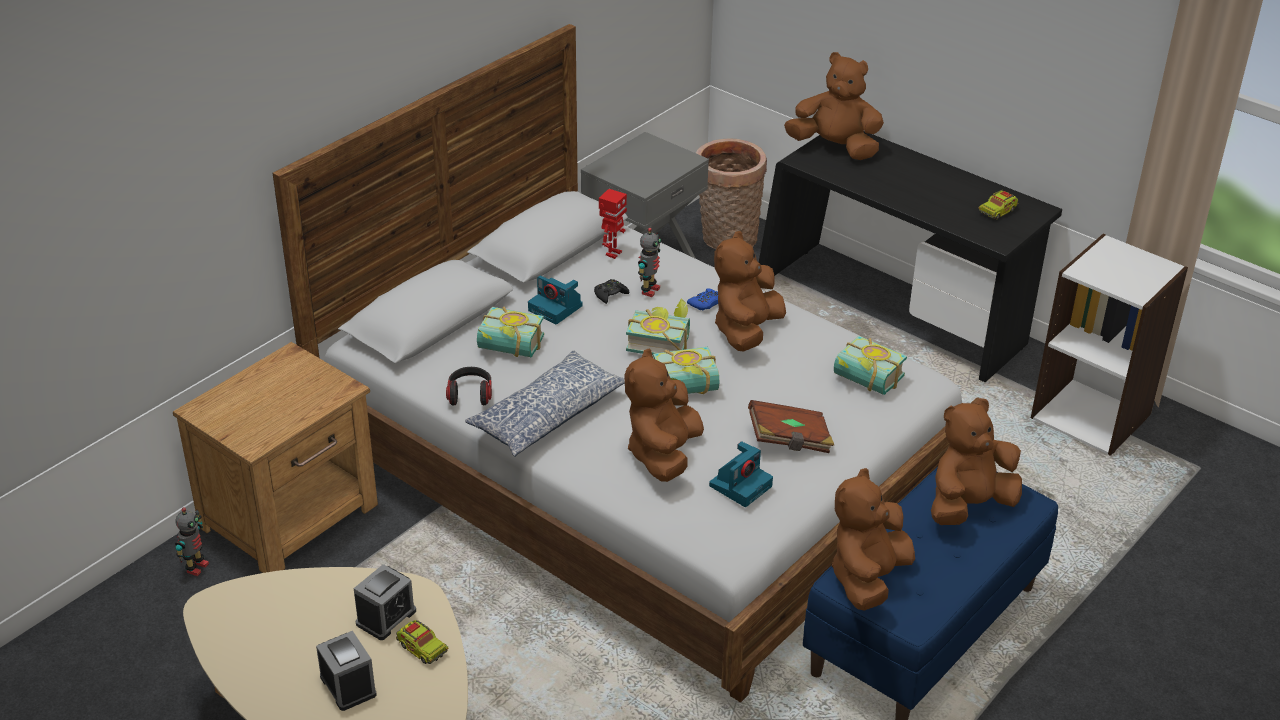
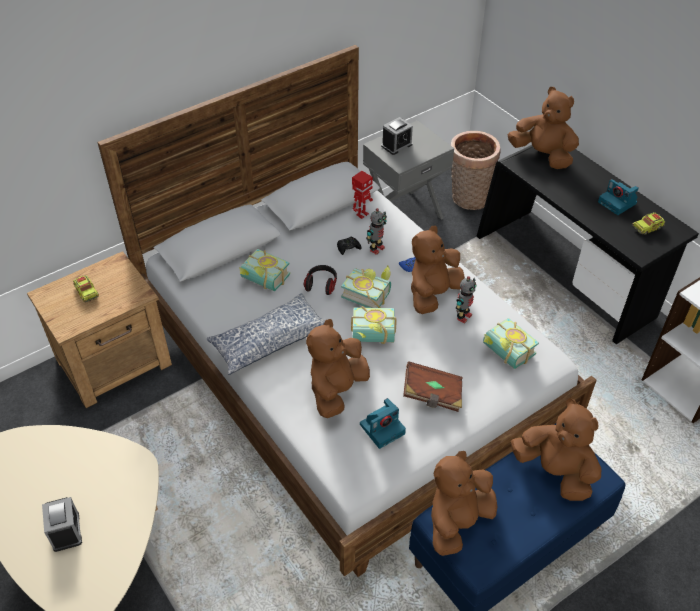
camera: 15 degrees right, 10 degrees up
(196, 567) = (44, 390): toy robot -> toy robot (463, 316)
(386, 617) = (112, 479): alarm clock -> alarm clock (396, 145)
(422, 648) = (126, 511): toy truck -> toy truck (86, 292)
(470, 394) = (223, 313): headphones -> headphones (321, 284)
(556, 308) = (307, 253): camera -> camera (618, 203)
(968, 506) = (555, 471): brown plush toy -> brown plush toy turned 60 degrees clockwise

